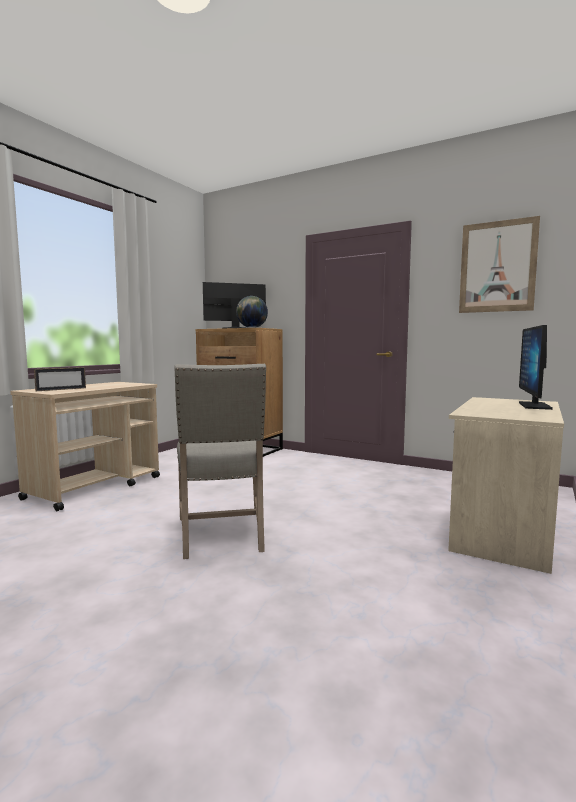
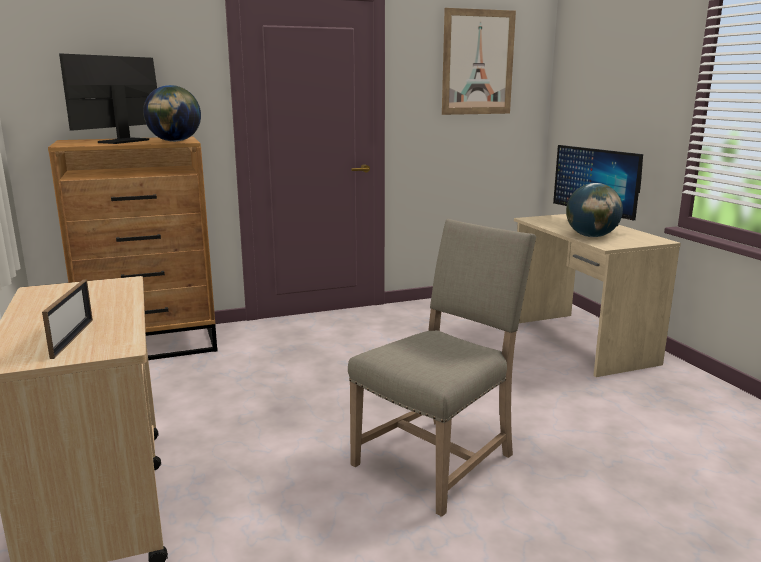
camera: 50 degrees left, 10 degrees up
(222, 535) = (439, 459): beige chair -> beige chair turned 75 degrees counterclockwise
(483, 409) = (591, 236): none -> globe

